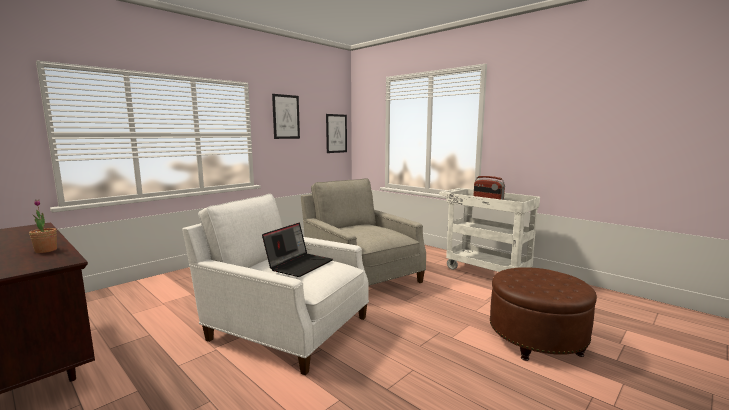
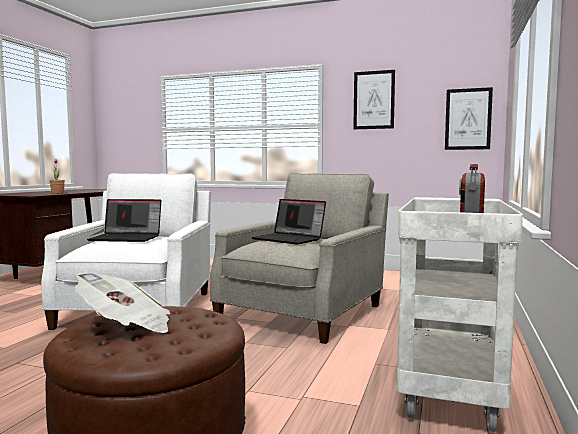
camera: 65 degrees right, 5 degrees down
(368, 230) = (289, 239): none -> laptop
(539, 284) = (127, 326): none -> newspaper

